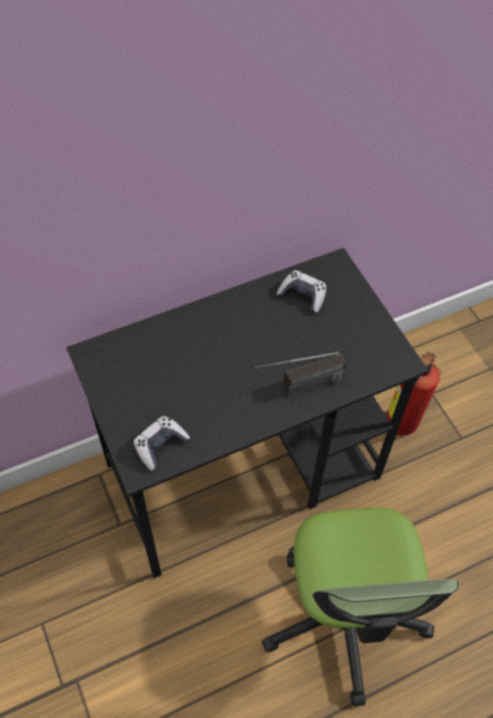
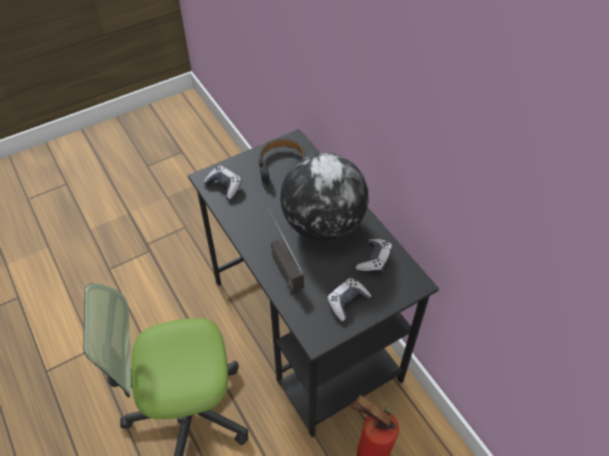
camera: 85 degrees right, 5 degrees down
(137, 372) = (283, 166): none -> black headphones
(244, 338) = (323, 224): none -> globe
(357, 328) = (347, 302): none -> game controller

